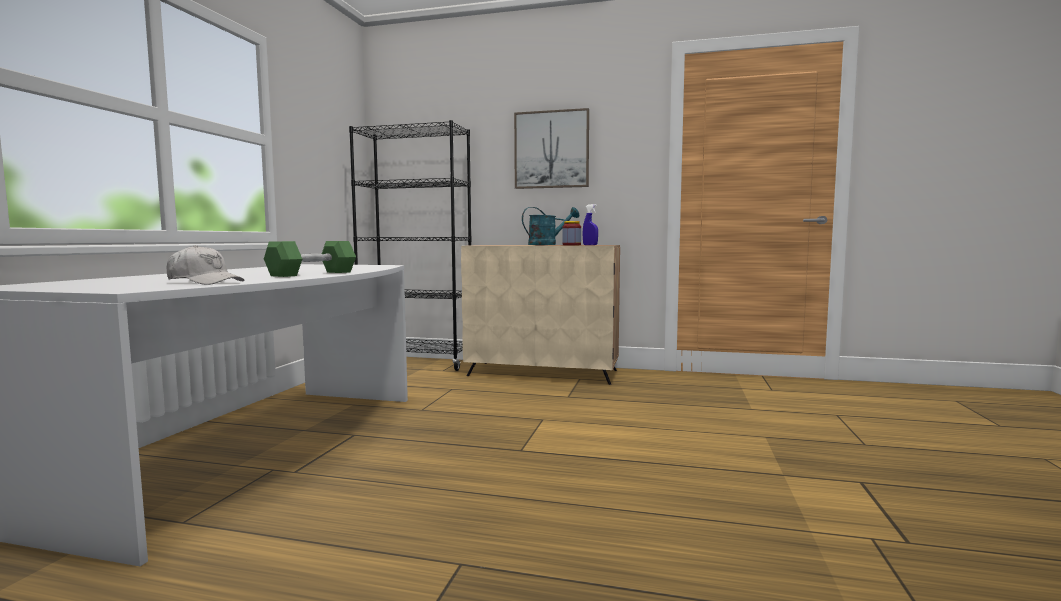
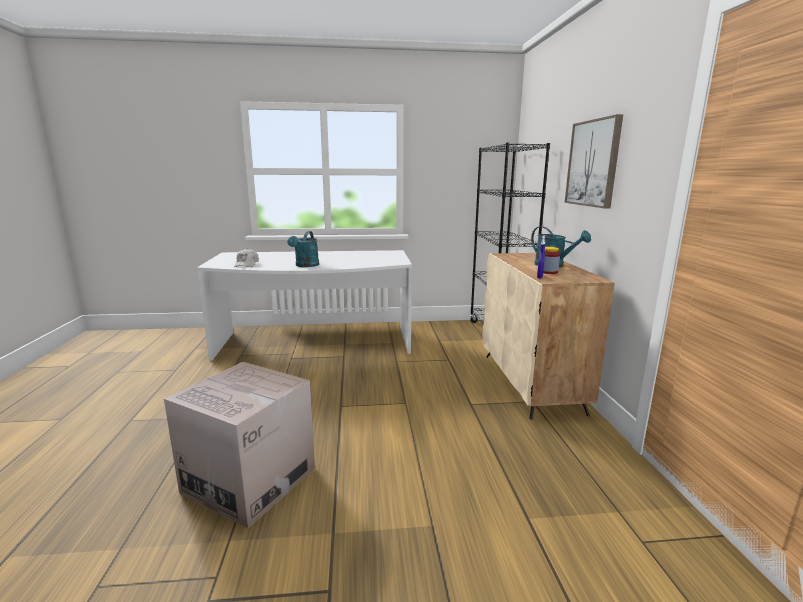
camera: 70 degrees right, 10 degrees up
(312, 274) = (305, 265): green dumbbell -> turquoise watering can
(687, 516) = (249, 480): none -> cardboard box

